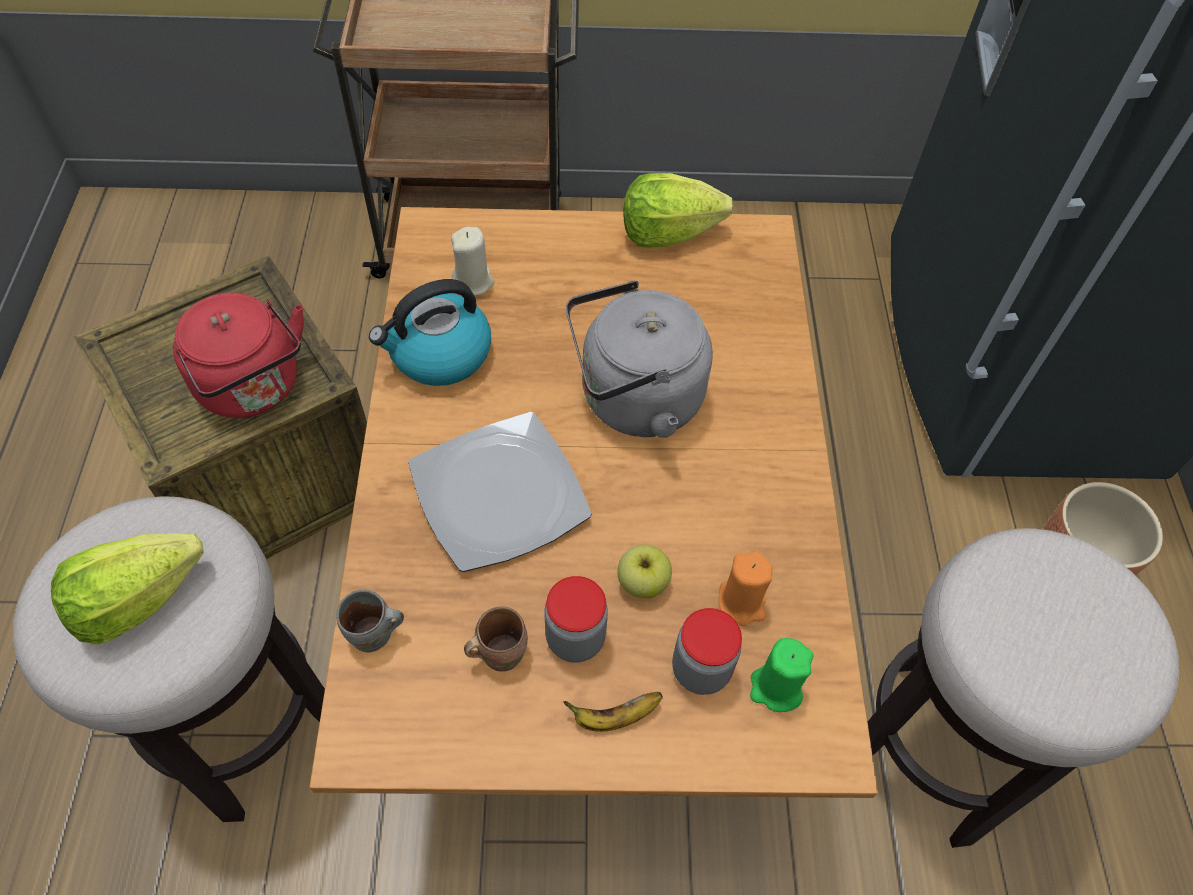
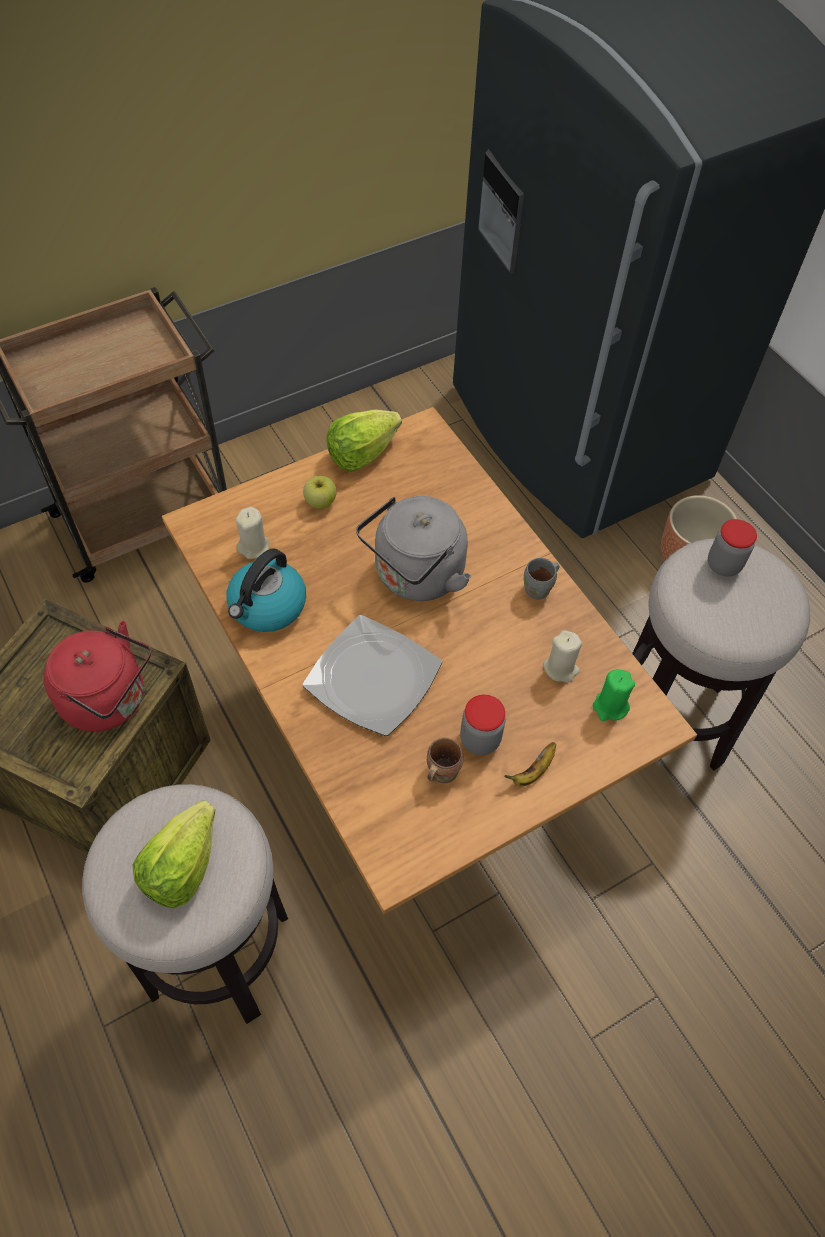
camera: 30 degrees left, 0 degrees up
(374, 636) = (358, 804): grey mug -> grey mug (539, 590)
(642, 582) = (496, 686): apple -> apple (320, 502)
(701, 669) = (563, 719): jar -> jar (723, 565)
(742, 602) = (560, 668): orange candle -> beige candle

